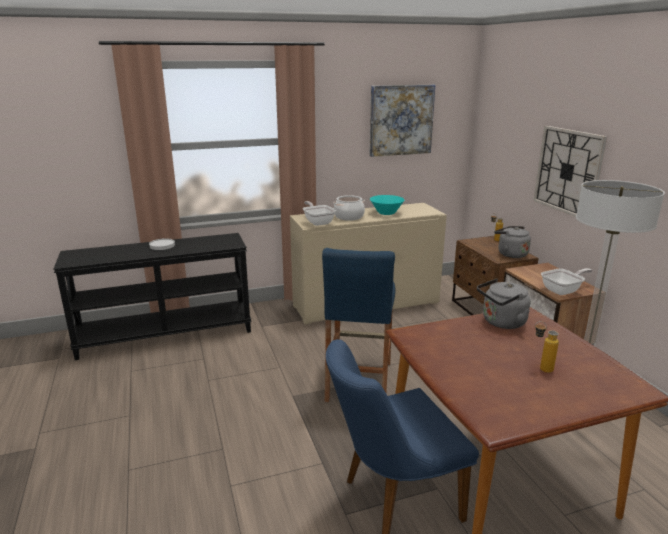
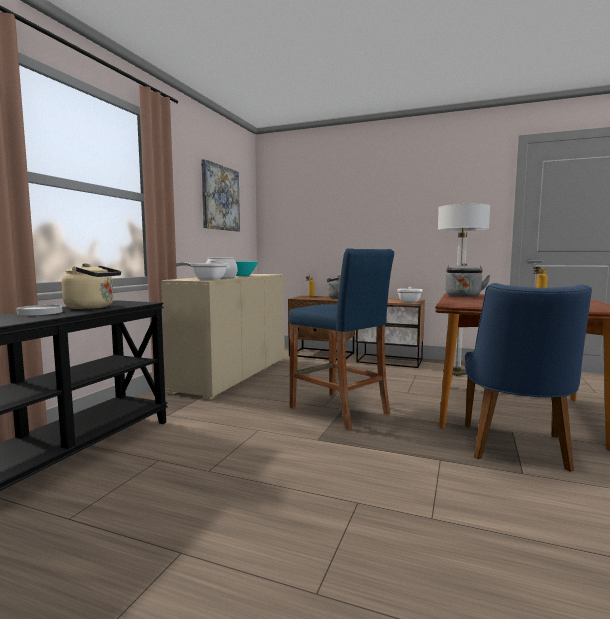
camera: 50 degrees left, 15 degrees down
(196, 245) = (93, 307): none -> beige kettle
(568, 171) = (370, 226): wall clock -> none

